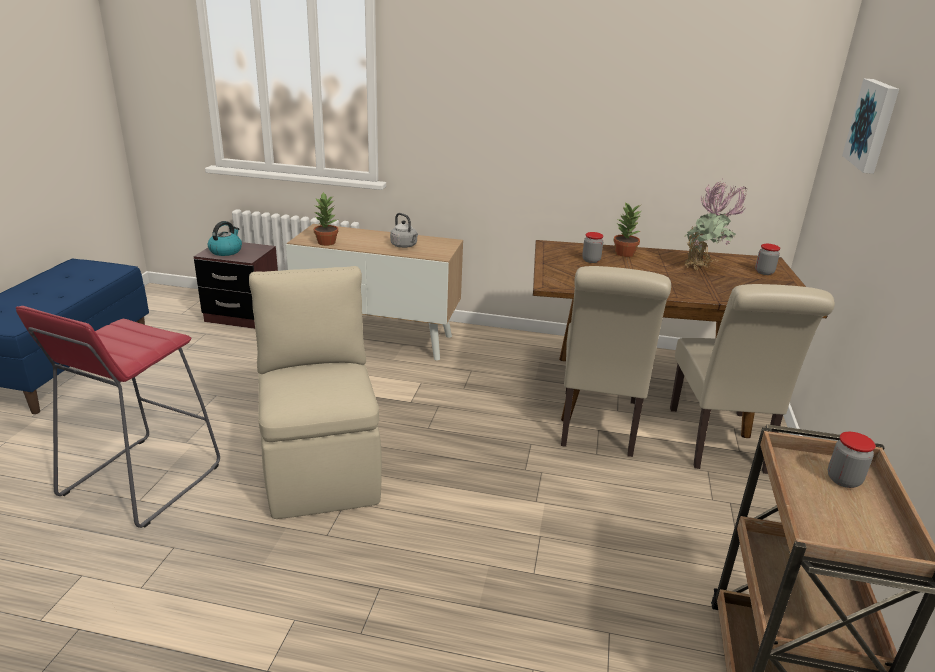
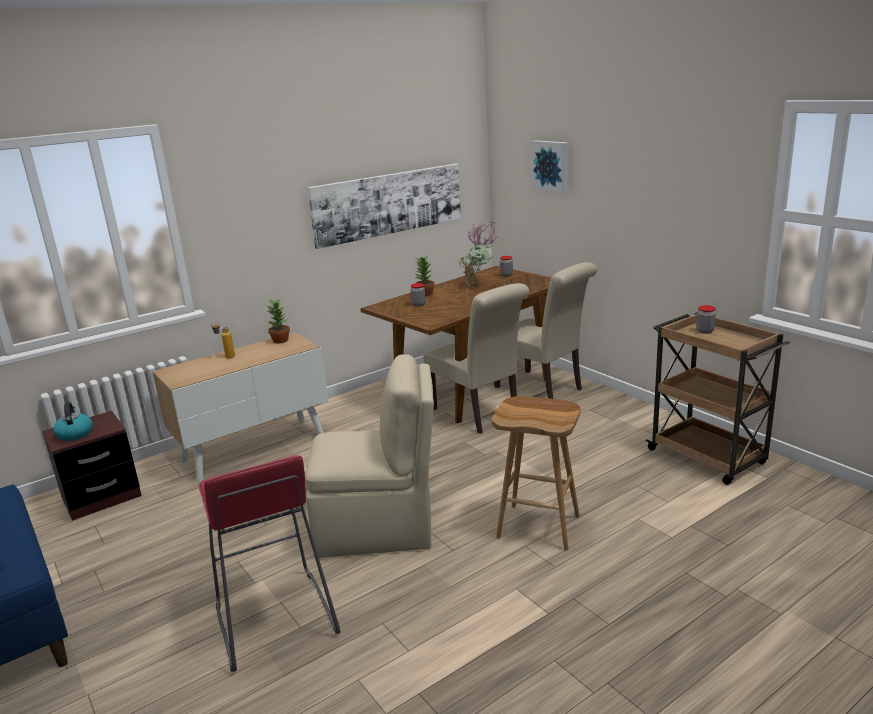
camera: 45 degrees left, 5 degrees down
(321, 467) = (379, 528): beige chair -> beige chair turned 150 degrees clockwise
(327, 242) = (203, 375): potted plant -> potted plant (280, 340)
(372, 236) = (226, 357): none -> bottle
(405, 246) = (267, 352): grey kettle -> none
(428, 582) = (540, 526): none -> brown stool
(639, 126) = (388, 203): none -> picture

